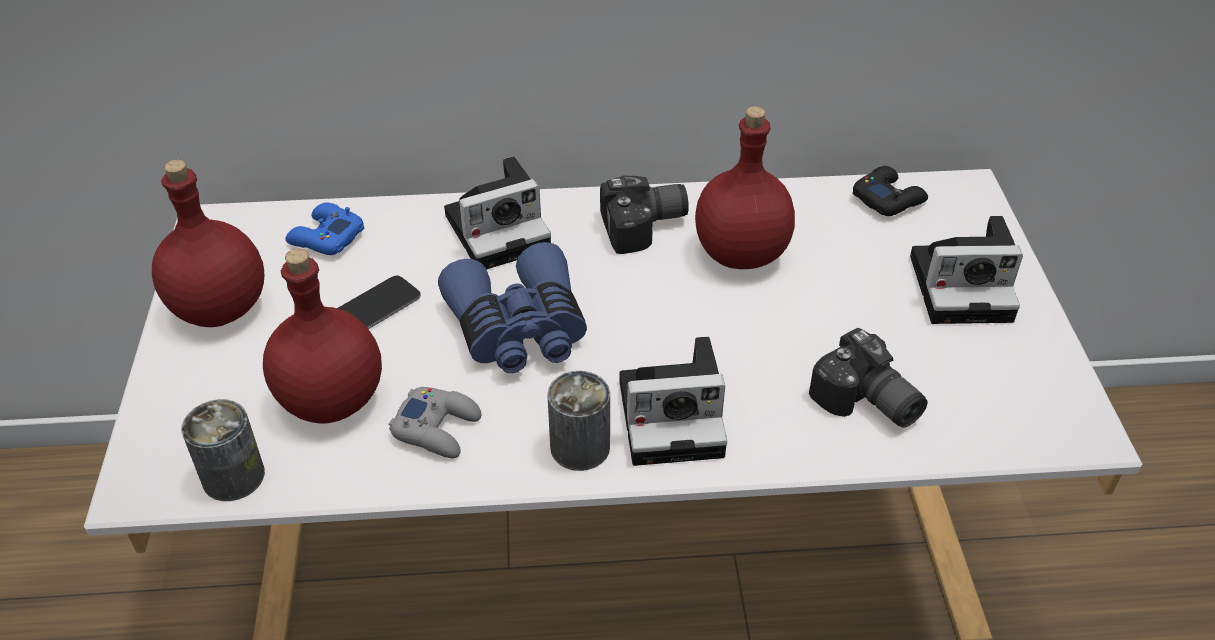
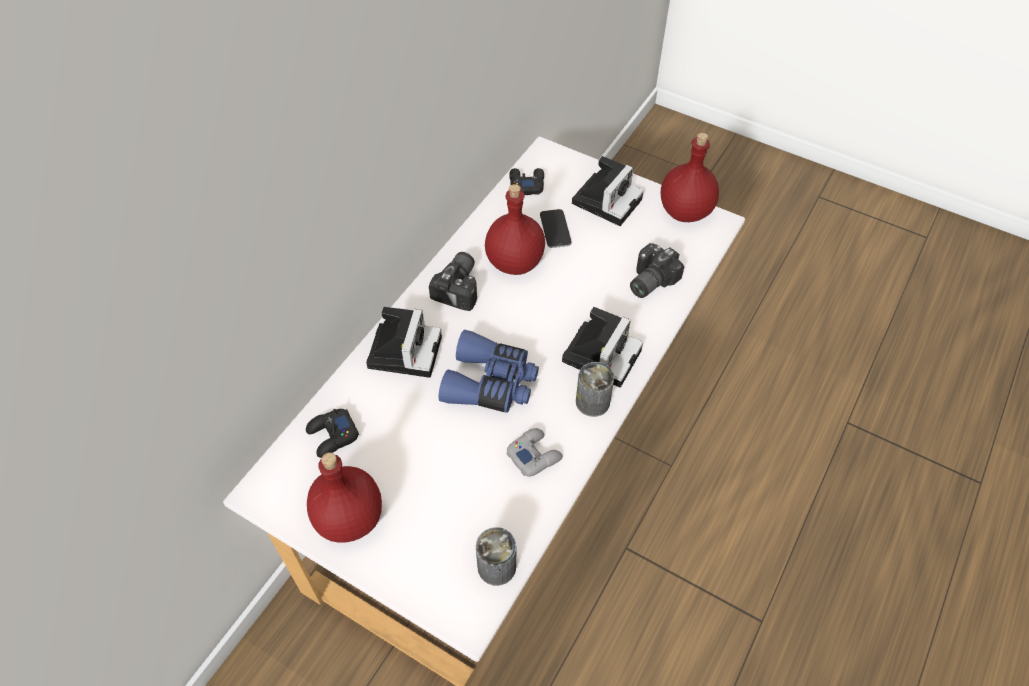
camera: 55 degrees left, 10 degrees up
(325, 237) = (332, 436): blue game controller -> black game controller
(332, 401) = (476, 494): red bottle -> red bottle (686, 211)
(375, 308) = (417, 439): phone -> phone (555, 229)
(866, 404) = (648, 280): camera -> camera turned 135 degrees clockwise

